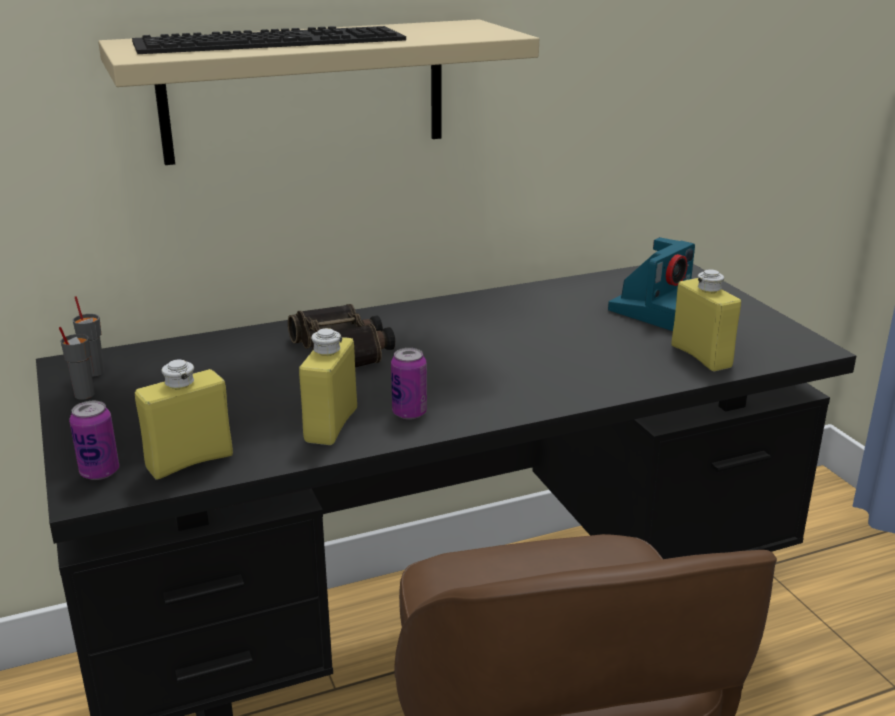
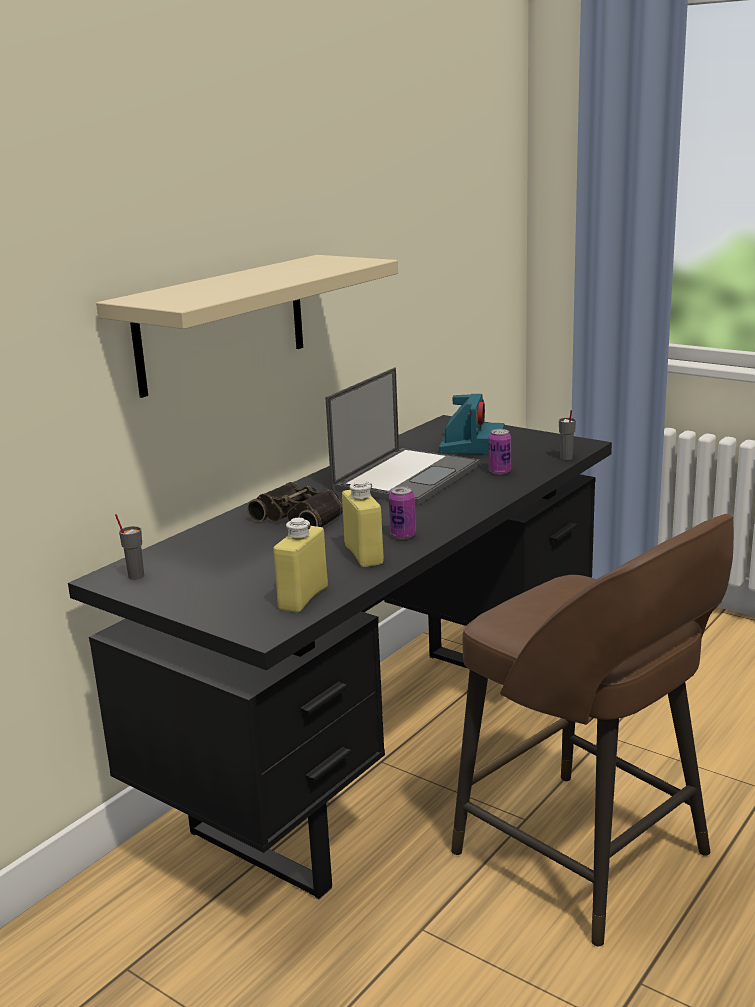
camera: 30 degrees left, 5 degrees down
(83, 395) = (154, 590): grey cup -> grey cup (566, 458)
(100, 472) = (250, 621): can -> can (499, 471)
(271, 40) = (231, 284): keyboard -> none
(526, 331) = (407, 476): none -> laptop
(701, 356) = (530, 463): yellow bottle -> none

